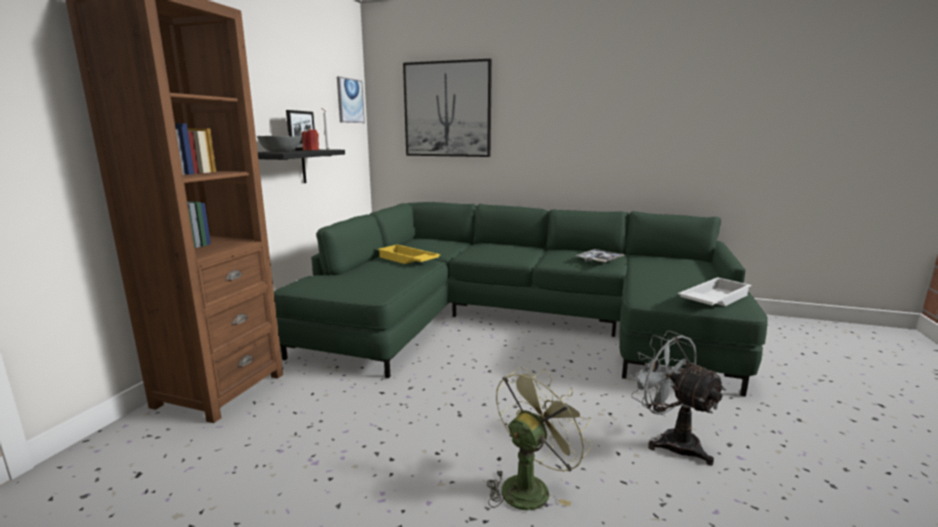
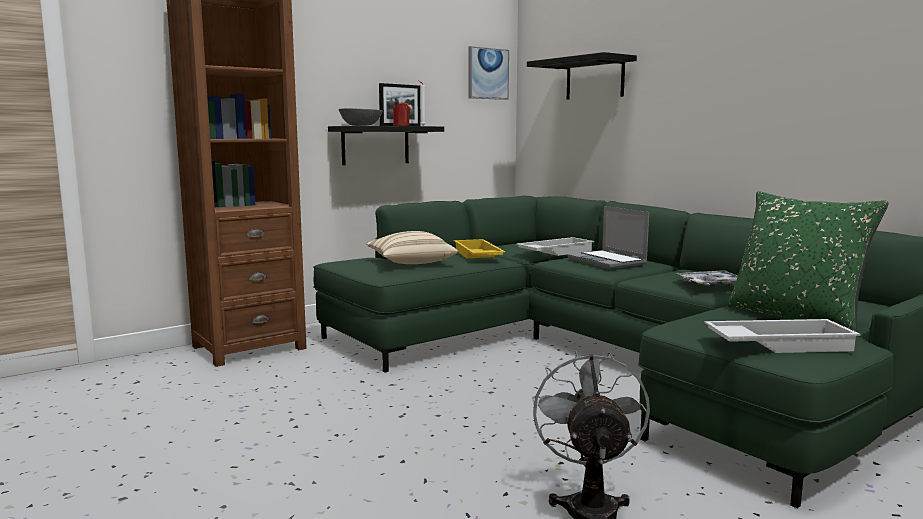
camera: 35 degrees right, 5 degrees down
(371, 276) = (410, 263): none -> beige pillow
(447, 109) = (595, 79): picture -> black shelf
(454, 247) = (555, 252): none -> white tray
(506, 251) = (608, 261): none -> laptop
(530, 486) = (374, 483): green fan -> none
(678, 277) = (795, 317): none -> green pillow

